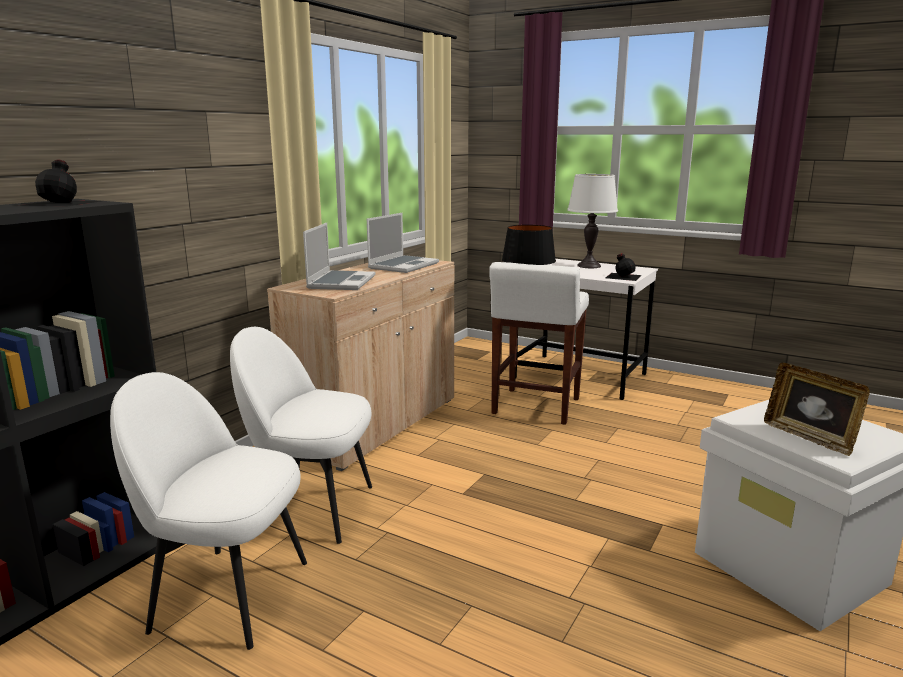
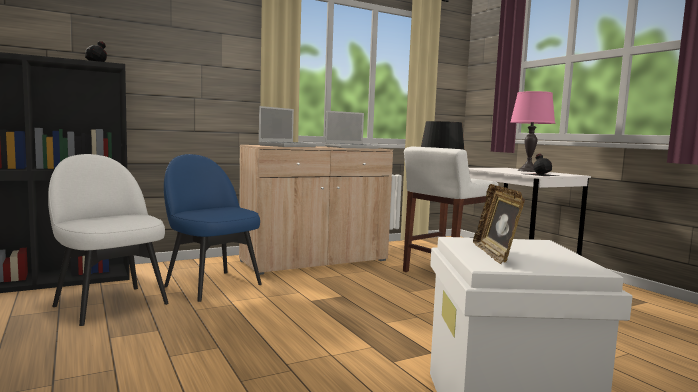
camera: 30 degrees right, 10 degrees down
(312, 508) = (212, 285): white chair -> blue chair
(588, 266) = (528, 171): white table lamp -> pink table lamp

